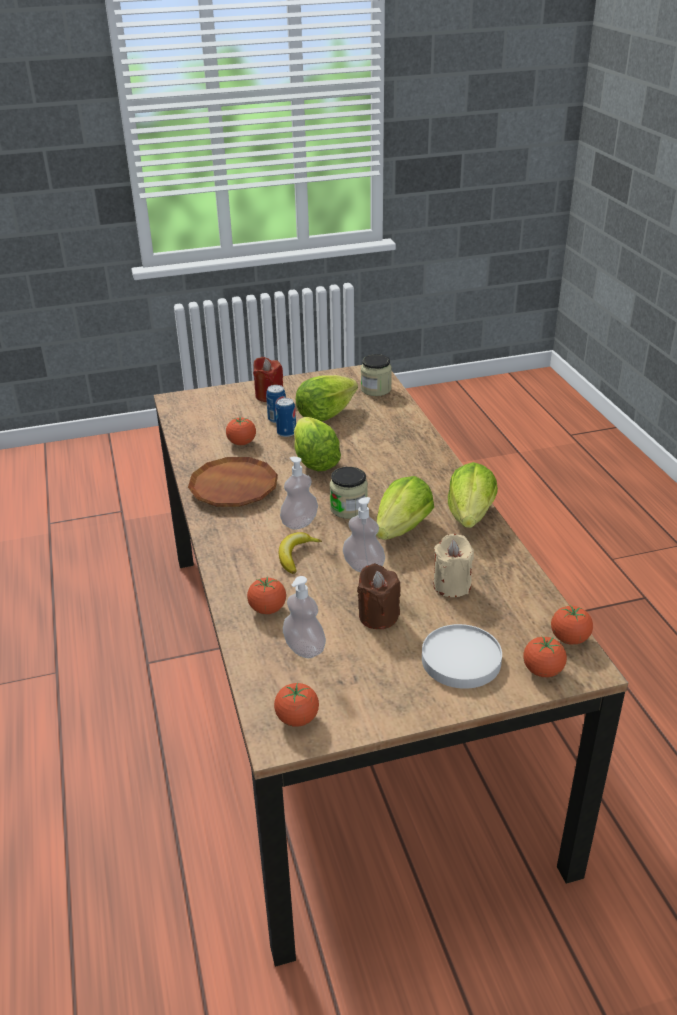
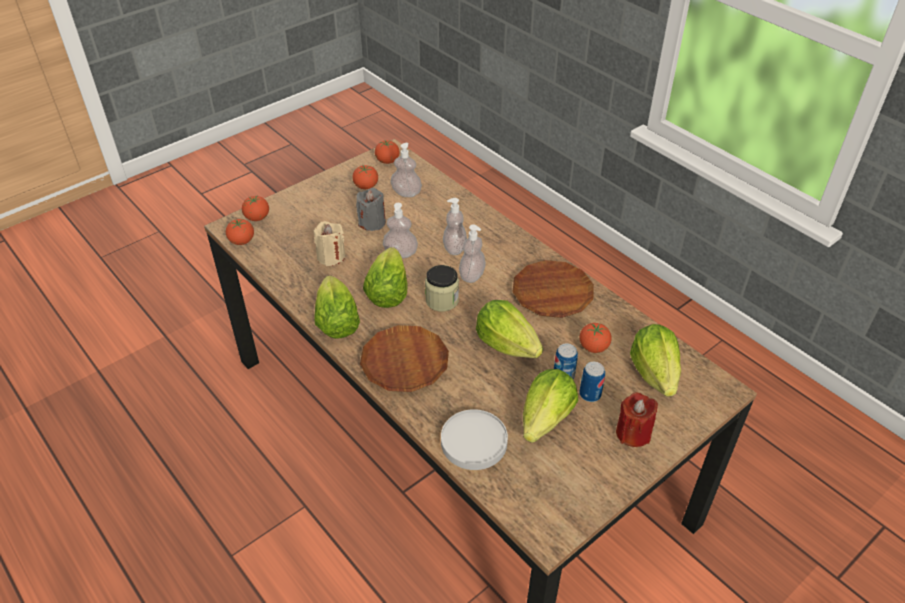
camera: 155 degrees right, 10 degrees up
(212, 418) = (654, 373): none -> lettuce
(267, 609) = (445, 208): tomato -> tomato (366, 186)
(296, 555) = (454, 248): banana -> soap dispenser
(376, 389) = (519, 490): jar -> none
(378, 616) = (372, 222): brown candle -> grey candle
(417, 470) = (404, 363): none -> brown plate
(460, 660) = (309, 211): white plate -> white plate (474, 441)

